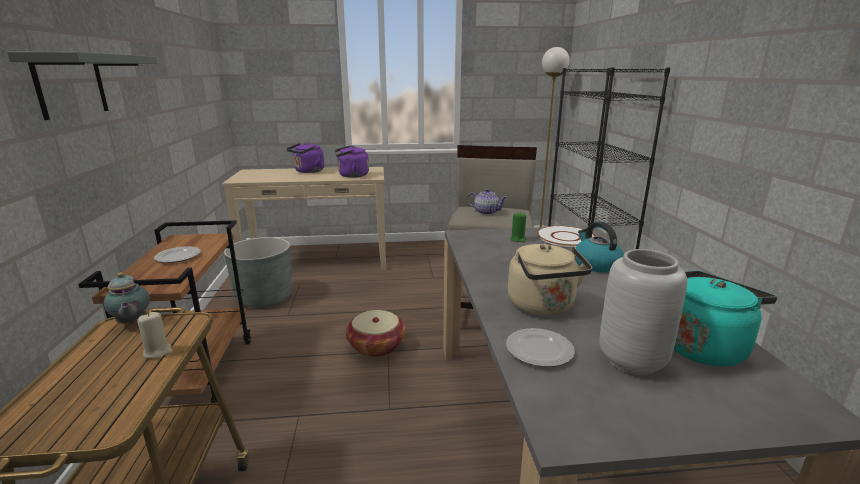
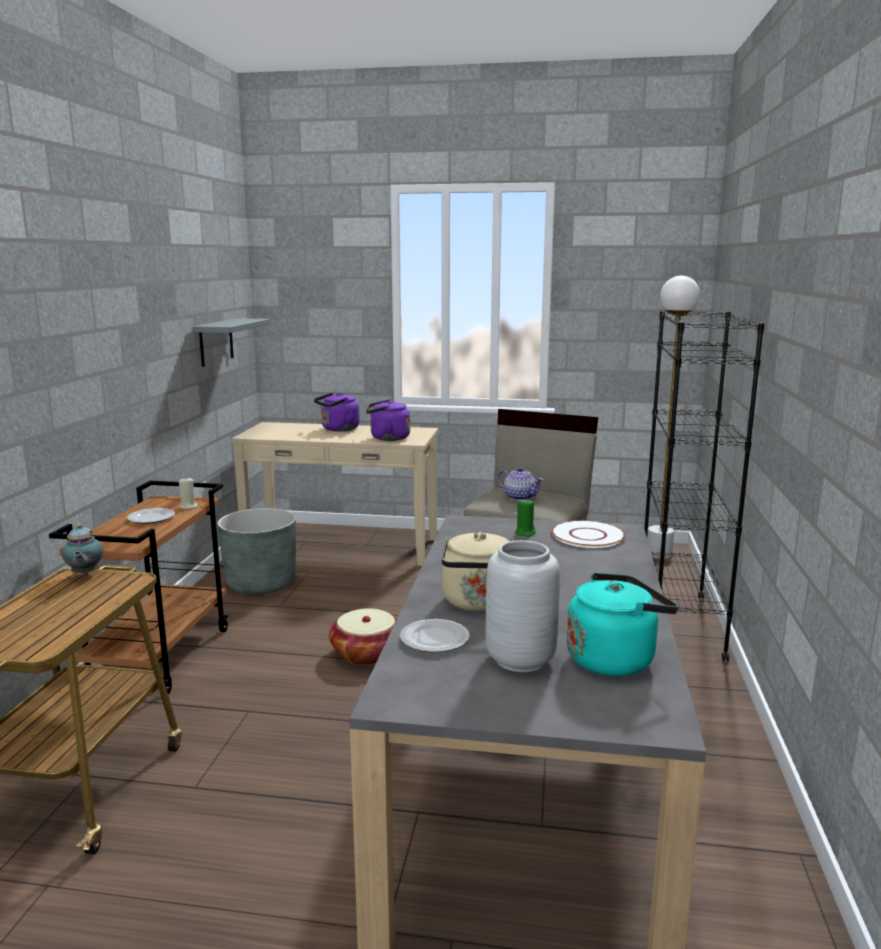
camera: 15 degrees right, 5 degrees down
(71, 85) = (69, 339): grey shelf -> grey shelf (216, 342)
(158, 352) = (97, 601): beige candle -> beige candle (188, 506)
(596, 264) = (590, 569): kettle -> none

